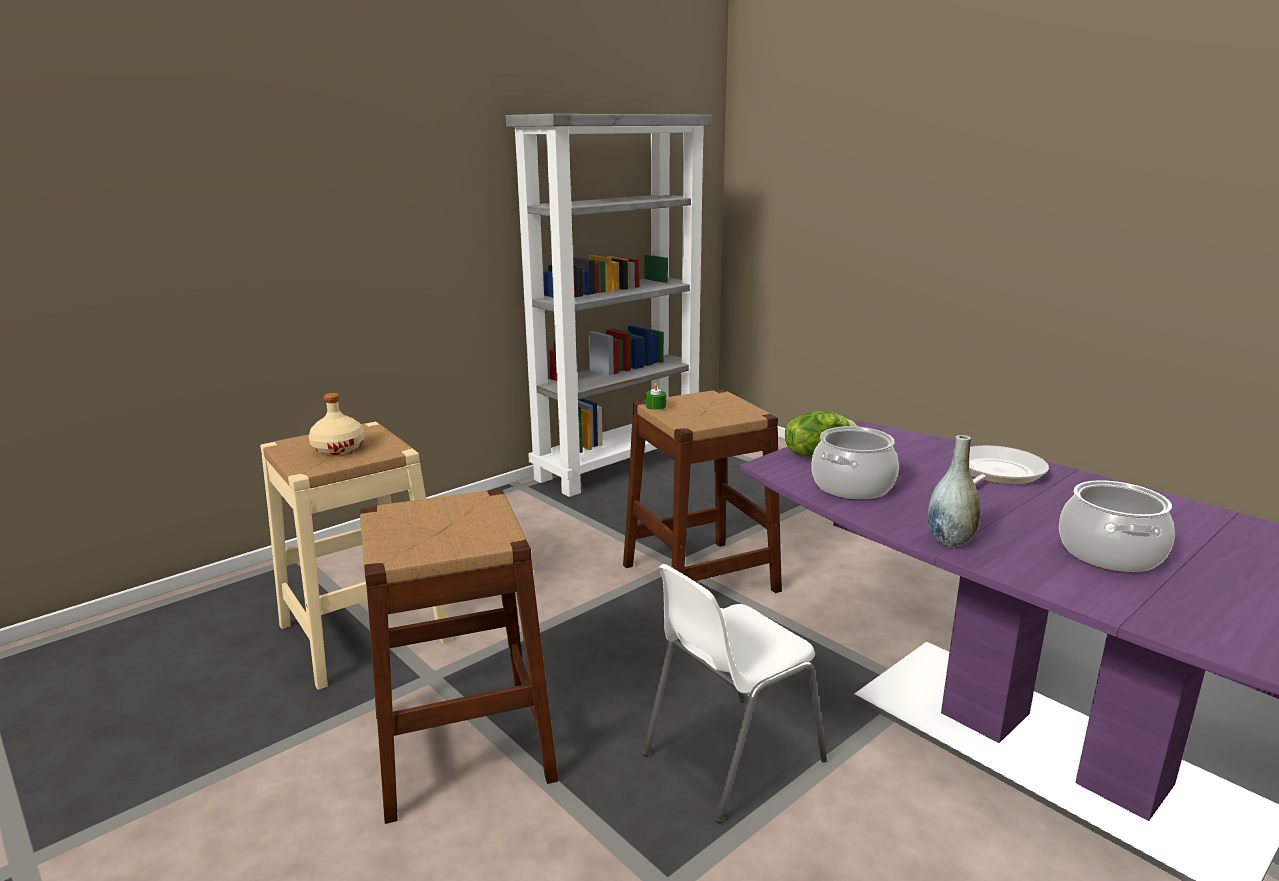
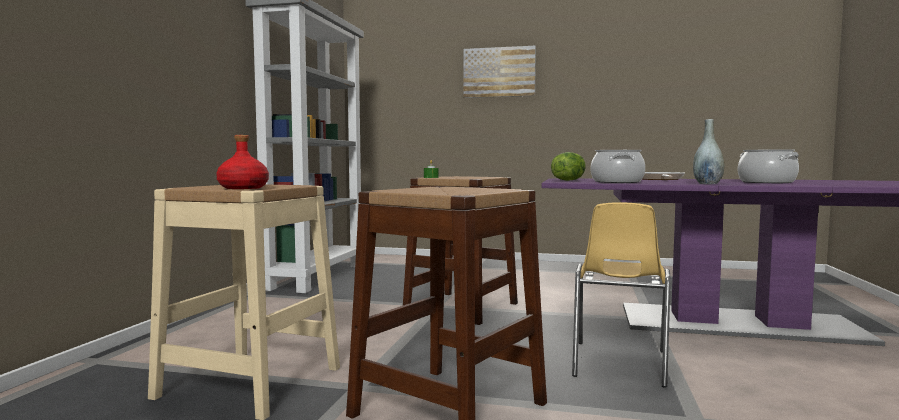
camera: 35 degrees left, 15 degrees down
(338, 448) = (243, 188): beige bottle -> red bottle
(730, 757) = (618, 364): white chair -> yellow chair
(937, 173) = (499, 72): none -> picture

